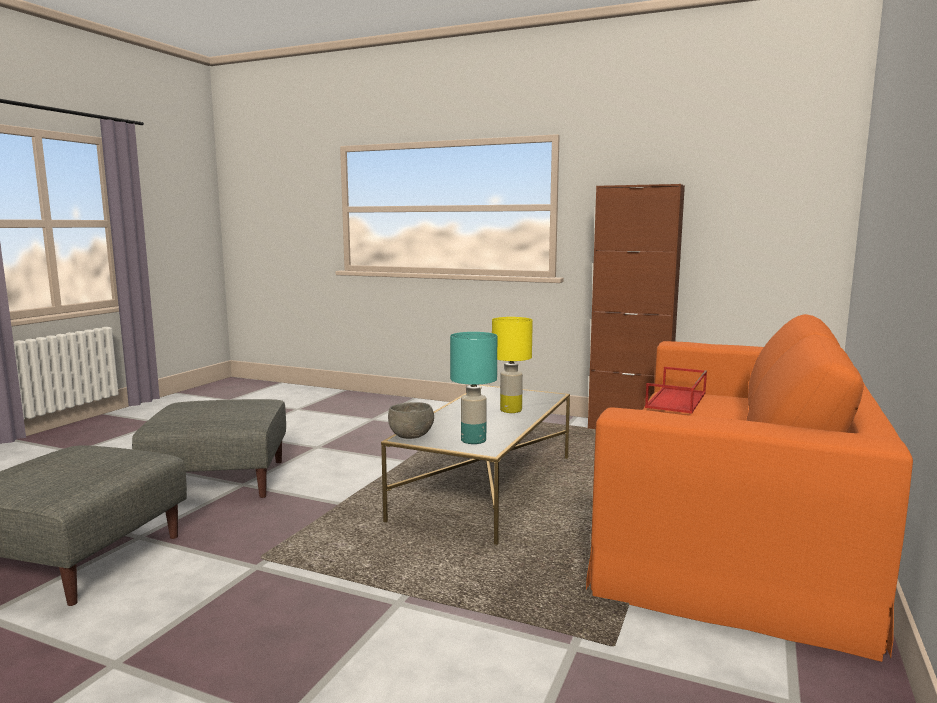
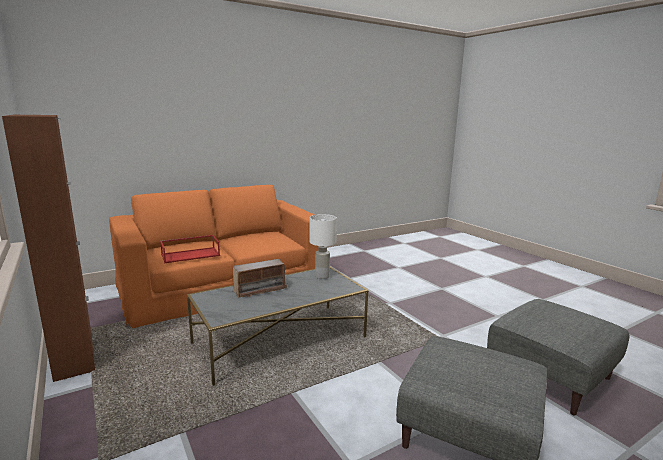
camera: 145 degrees left, 5 degrees up
(411, 437) = (348, 287): grey bowl -> none
(473, 441) = (322, 276): turquoise table lamp -> white table lamp
(511, 410) = (259, 290): yellow table lamp -> radio

